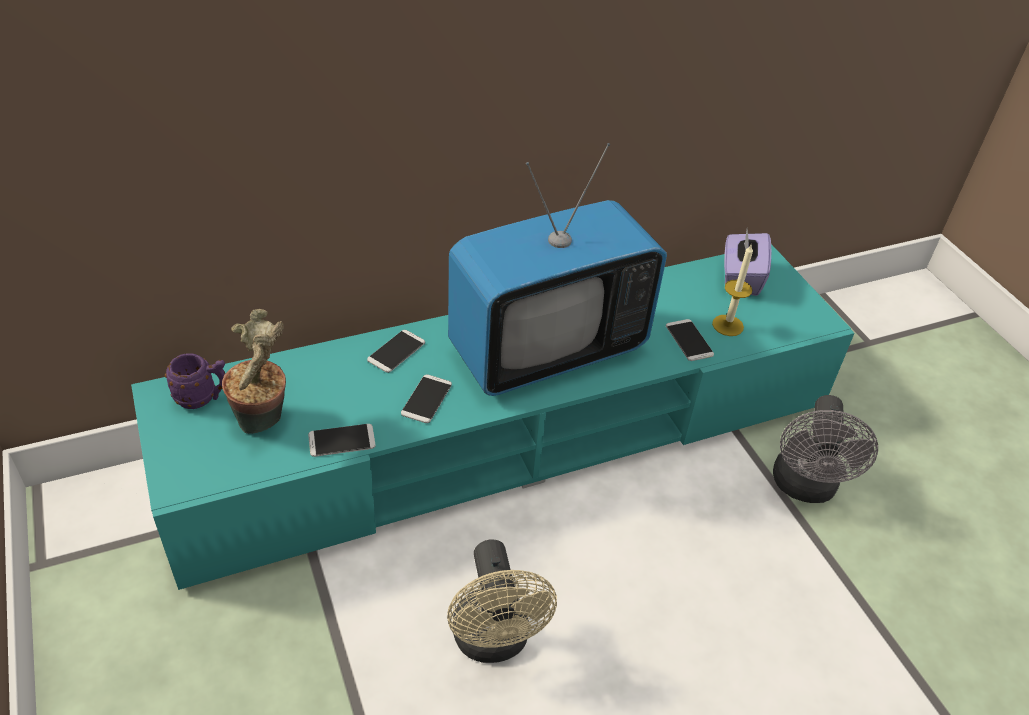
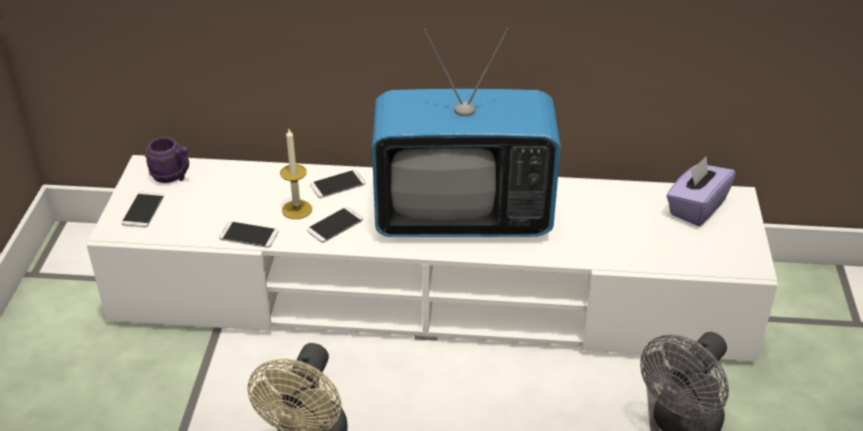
camera: 30 degrees right, 5 degrees down
(264, 422) = (203, 206): potted plant -> none
(510, 435) = (433, 295): turquoise tv stand -> white tv stand
(689, 340) = (599, 245): phone -> phone (143, 210)
(727, 325) = (648, 243): candle -> candle (297, 209)

